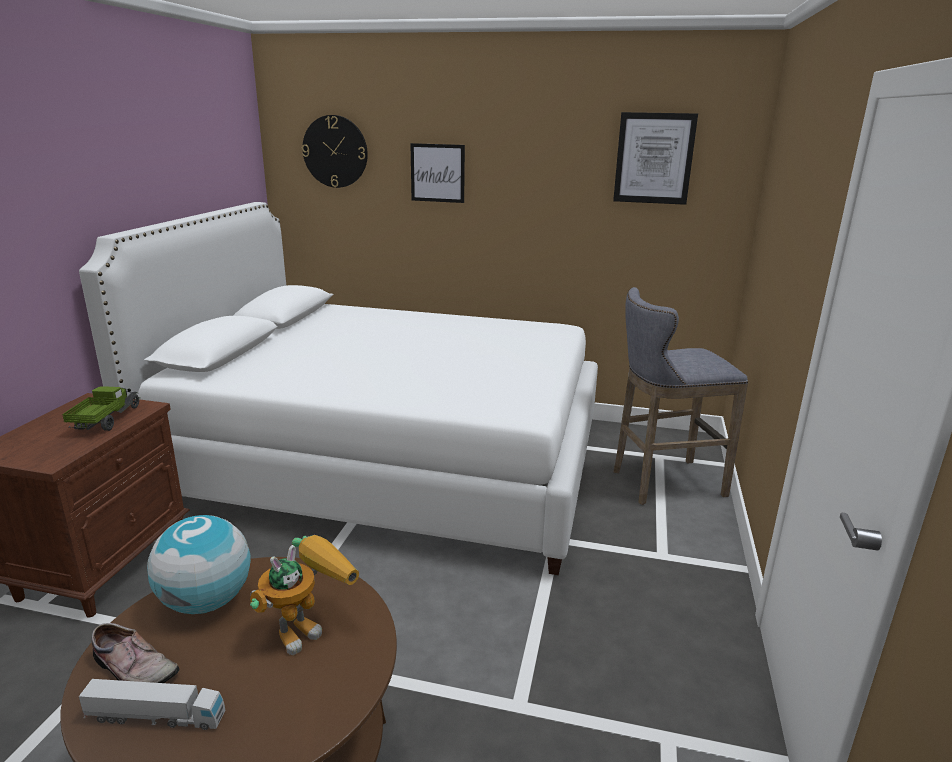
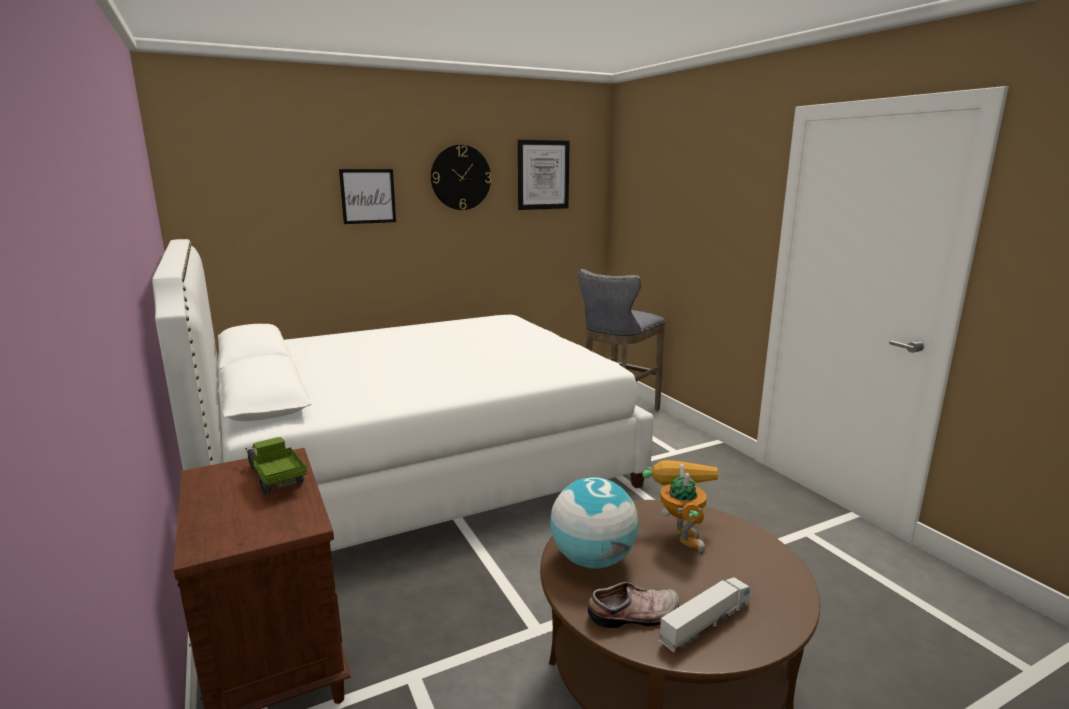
camera: 40 degrees left, 5 degrees down
(335, 151) = (253, 180): wall clock -> wall clock (460, 177)

